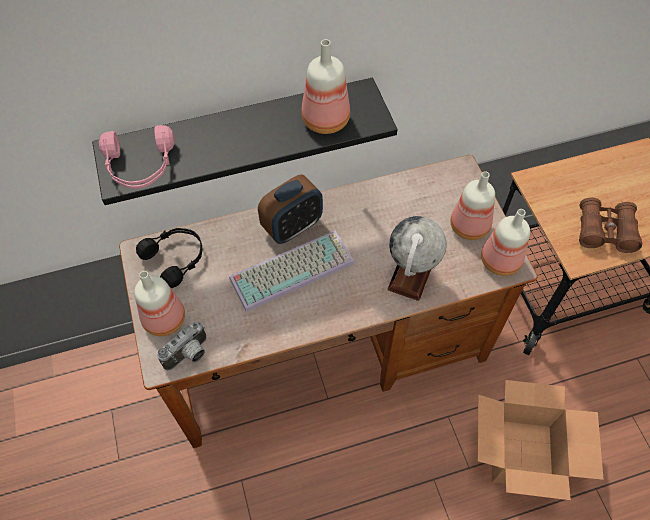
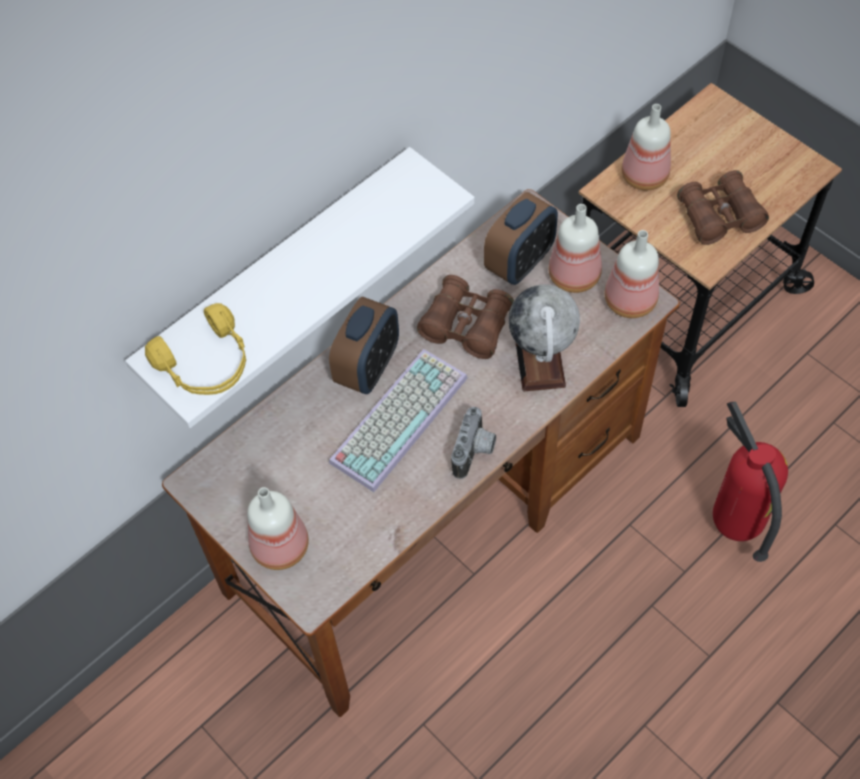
camera: 25 degrees left, 0 degrees up
(140, 166) = (207, 364): pink headphones -> yellow headphones
(176, 258) = (247, 469): black headphones -> none
(189, 355) = (337, 573): camera -> camera (475, 452)
(241, 134) = (280, 277): black shelf -> white shelf
(325, 121) = (389, 221): bottle -> bottle (645, 177)
(374, 228) = (466, 326): none -> brown binoculars
(436, 201) = (520, 262): none -> alarm clock
(520, 452) = (733, 525): cardboard box -> fire extinguisher

